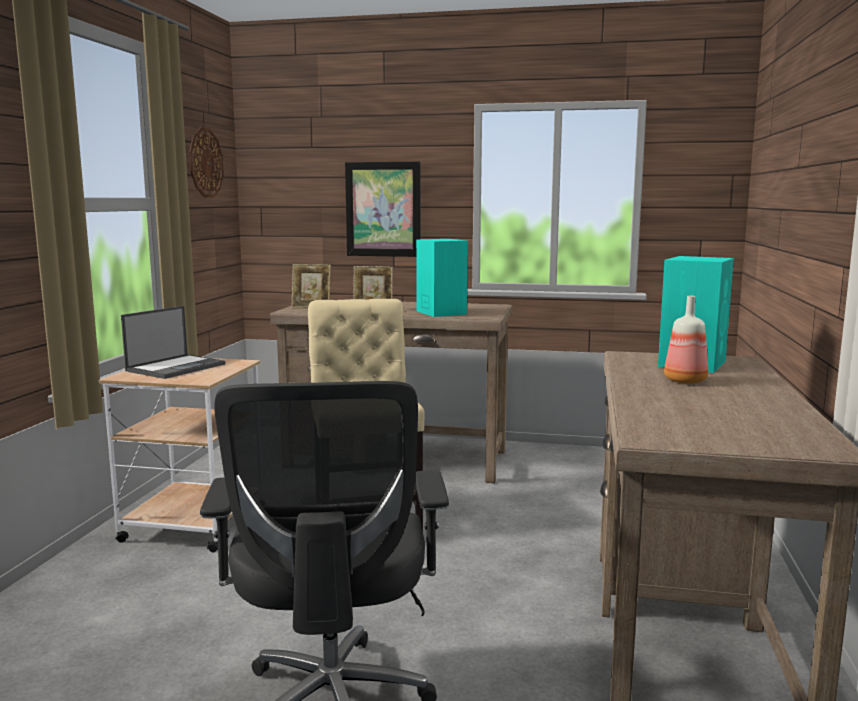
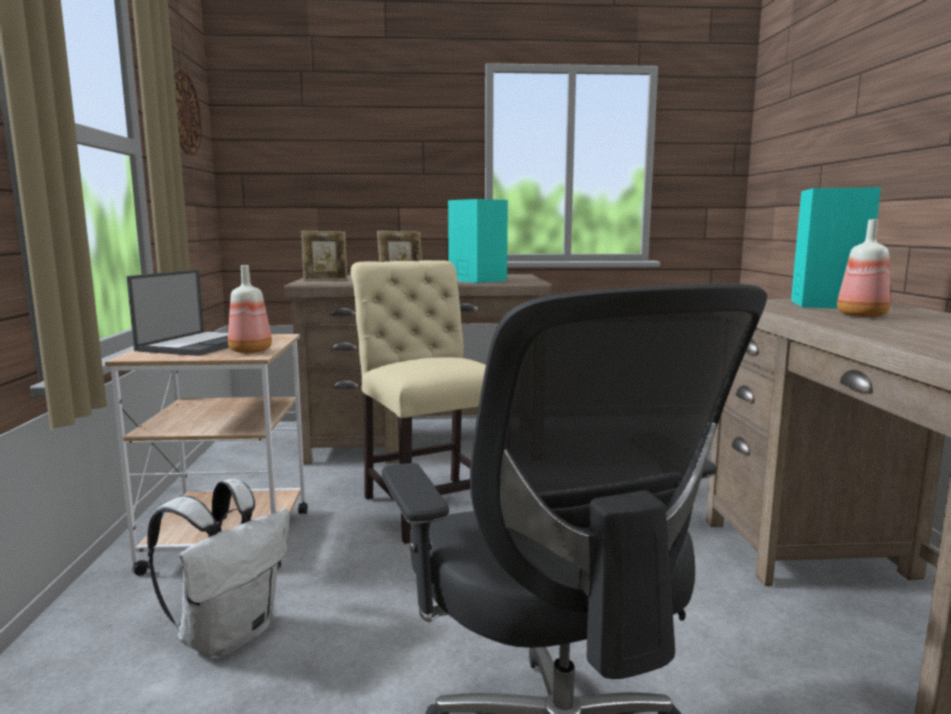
camera: 15 degrees left, 0 degrees up
(159, 592) = (229, 635): none -> white backpack
(205, 376) = (252, 351): none -> bottle
(383, 209) = (387, 176): picture -> none

